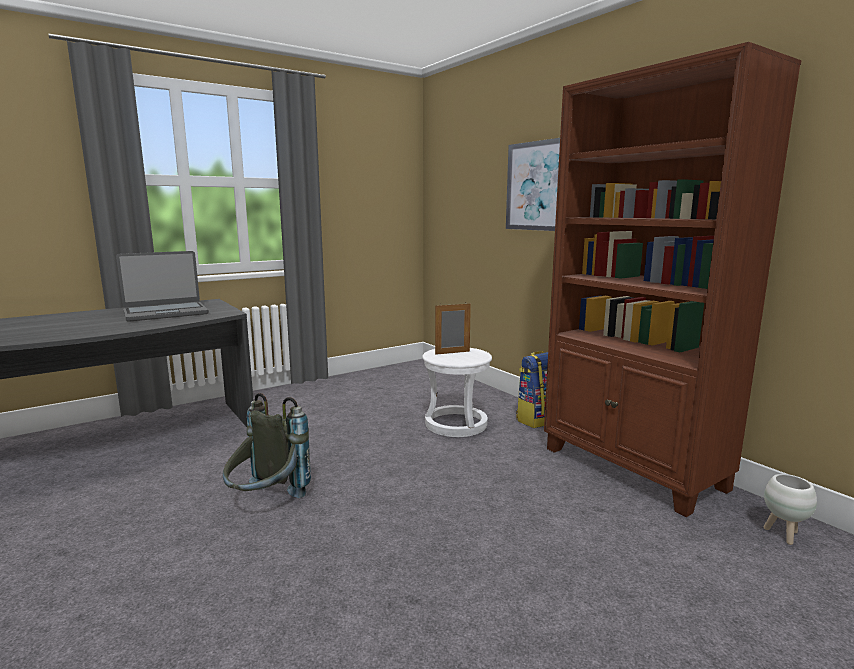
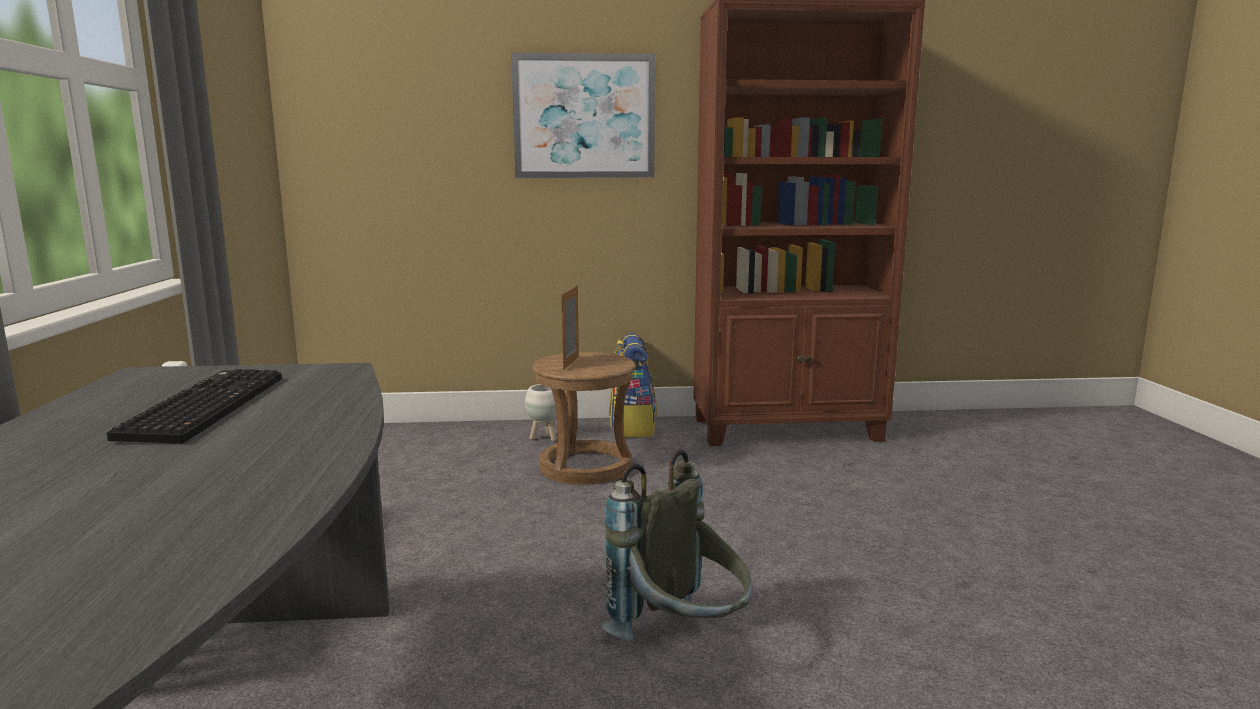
camera: 60 degrees left, 0 degrees up
(165, 313) = (203, 406): laptop -> keyboard
(456, 424) = (586, 467): white stool -> brown stool
(783, 535) = (928, 425): white planter -> white planter (545, 438)

